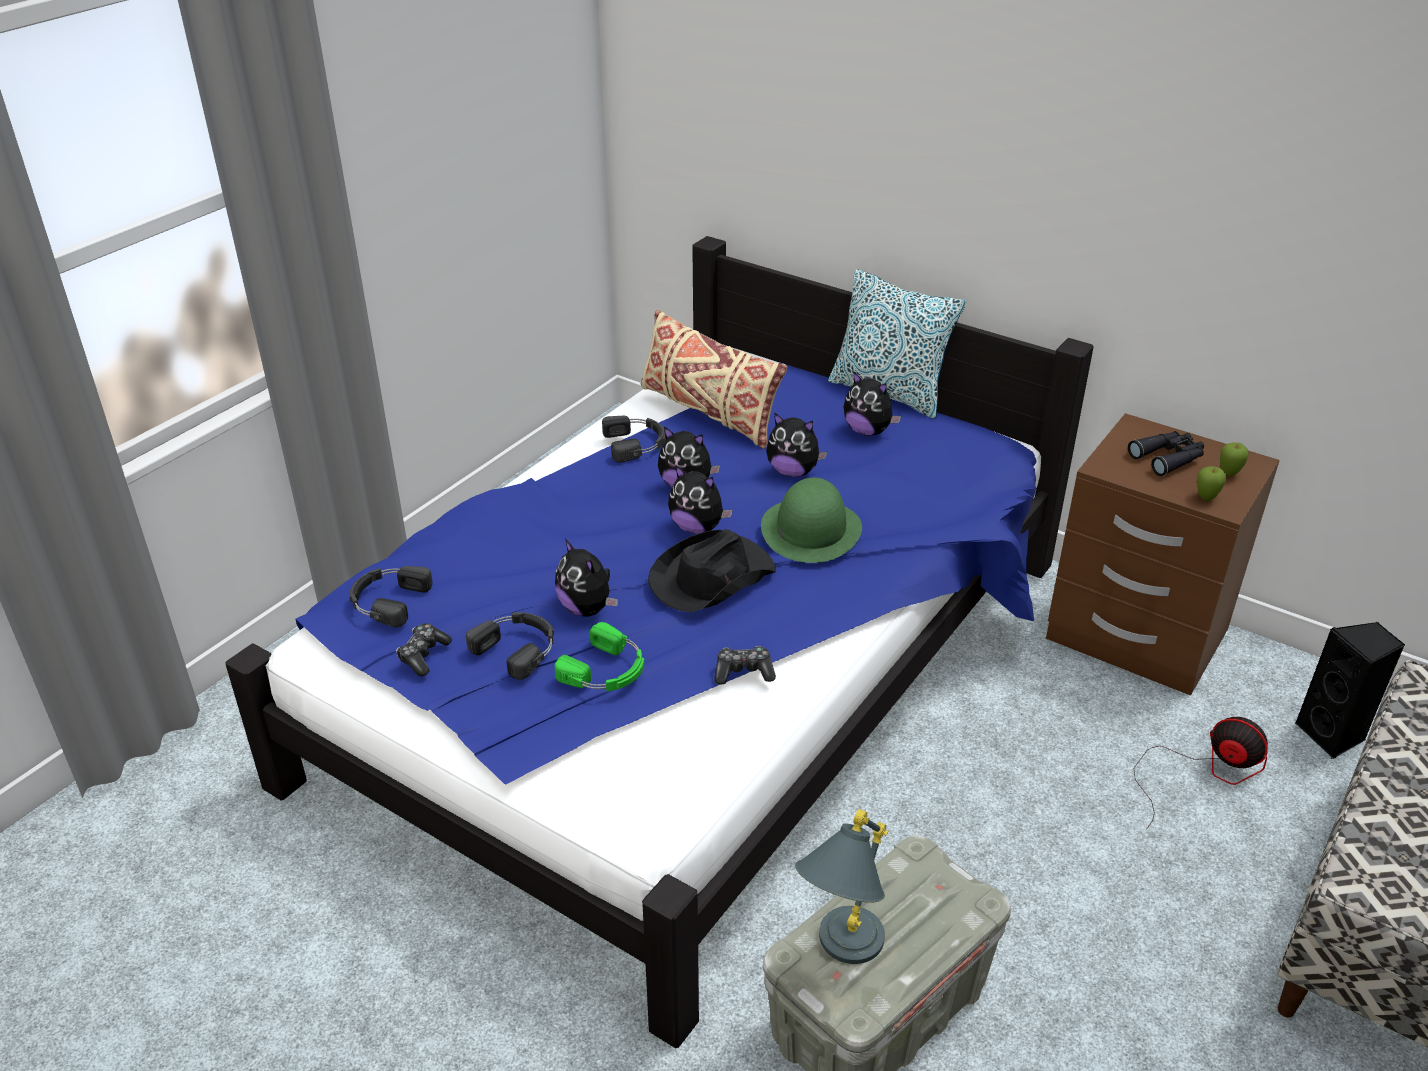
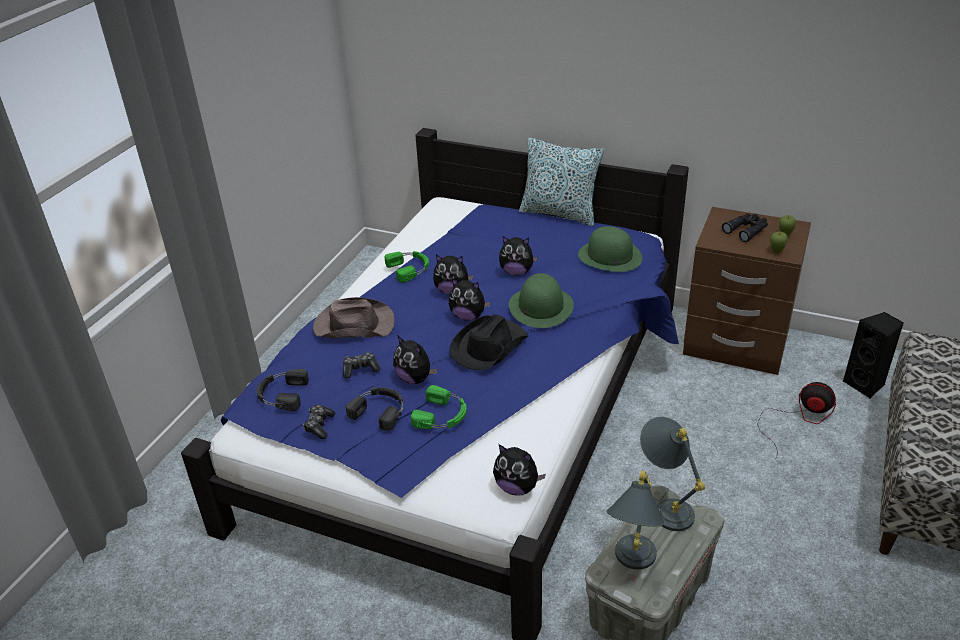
camera: 10 degrees left, 0 degrees up
(524, 514) = (353, 325): none -> brown hat
(636, 443) = (409, 268): black headphones -> green headphones
(709, 412) = (449, 242): beige pillow -> none
(743, 672) = (528, 402): game controller -> game controller (360, 369)
(868, 431) = (554, 240): plush toy -> plush toy (517, 487)
(922, 871) = (665, 506): none -> grey table lamp
(943, 468) = (609, 256): none -> green hat

